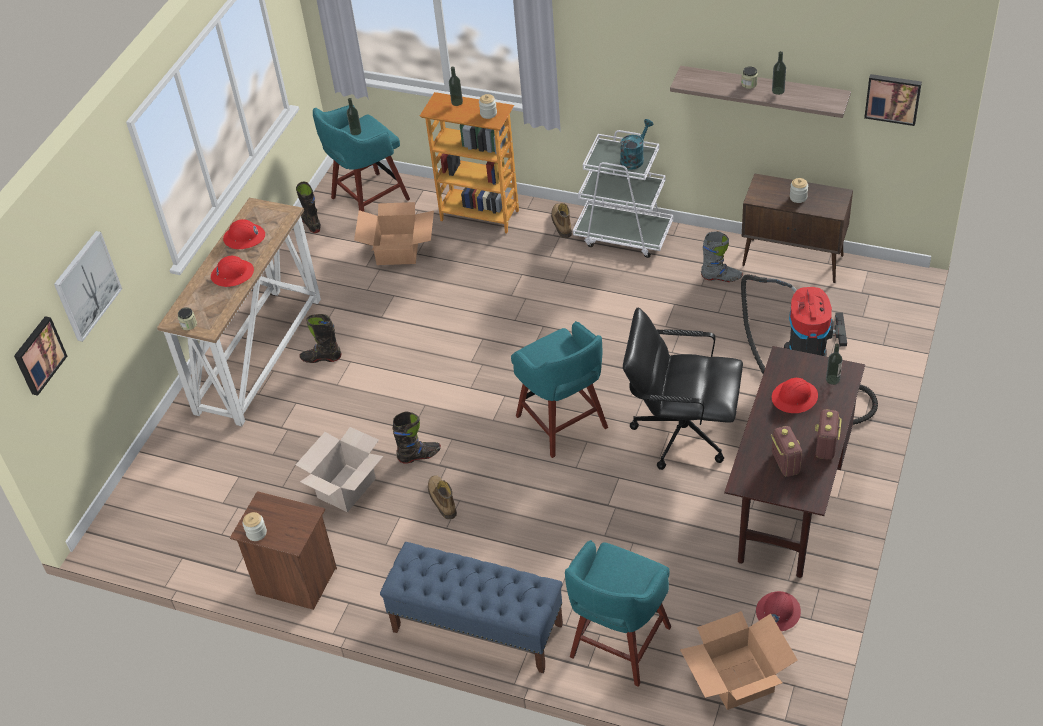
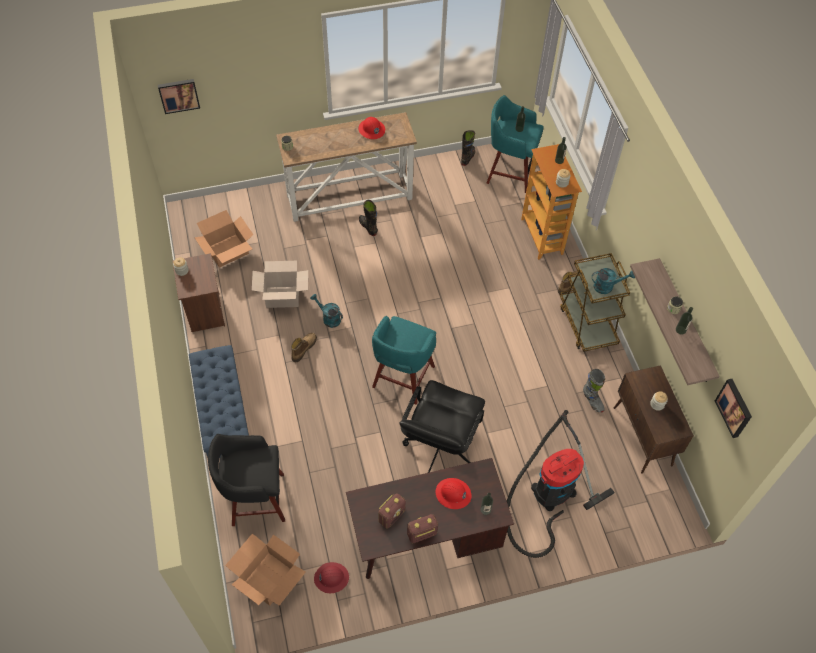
camera: 50 degrees right, 10 degrees up
(86, 285) = (238, 82): picture -> none
(232, 274) = (339, 142): red hard hat -> none
(398, 249) = (481, 212): cardboard box -> cardboard box (228, 251)
(419, 455) = (329, 318): black boot -> turquoise watering can
(618, 644) = (255, 499): turquoise stool -> black stool
(623, 235) = (587, 323): white cart -> brown cart
(681, 432) = (440, 447): black office chair -> black office chair turned 135 degrees counterclockwise

